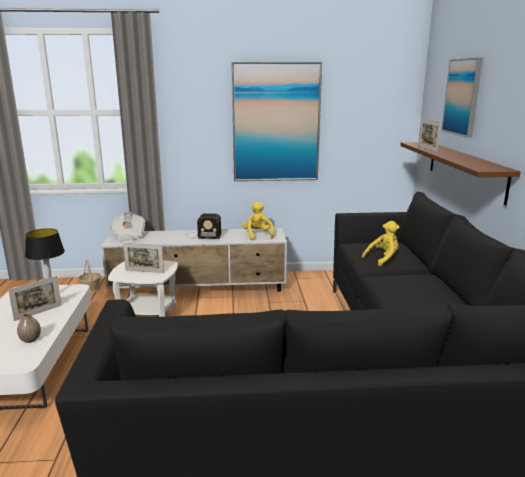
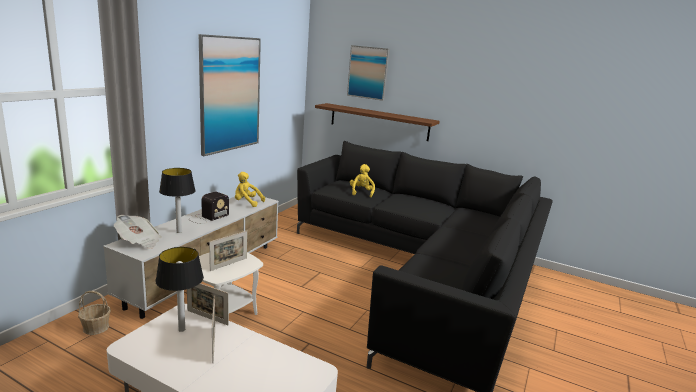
camera: 60 degrees left, 0 degrees up
(30, 340) = (274, 359): vase -> none
(161, 238) = (179, 232): none -> table lamp
(427, 149) = (353, 110): picture frame -> picture frame (207, 317)

